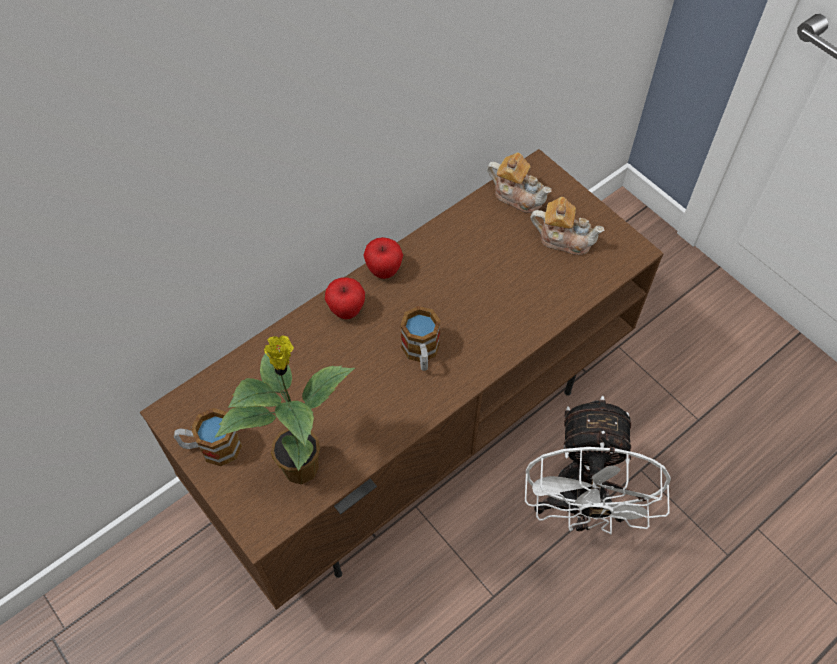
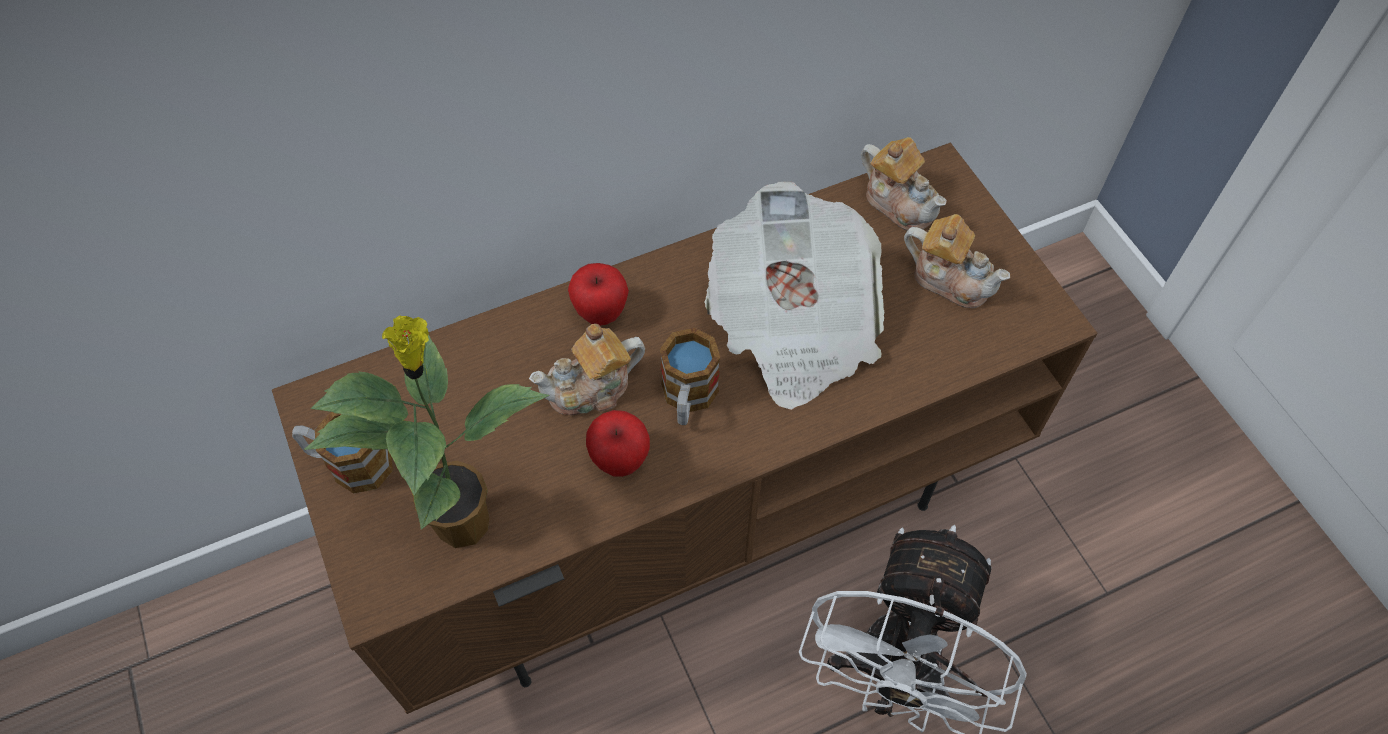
camera: 15 degrees right, 0 degrees up
(356, 361) = (592, 388): none -> teapot
(384, 270) = (672, 268): apple -> apple (620, 460)
(474, 291) = (793, 326): none -> newspaper

